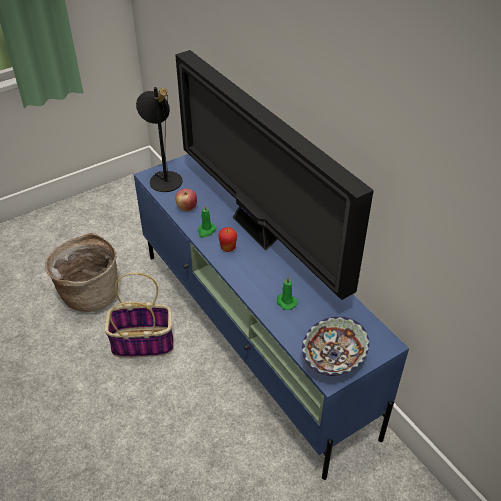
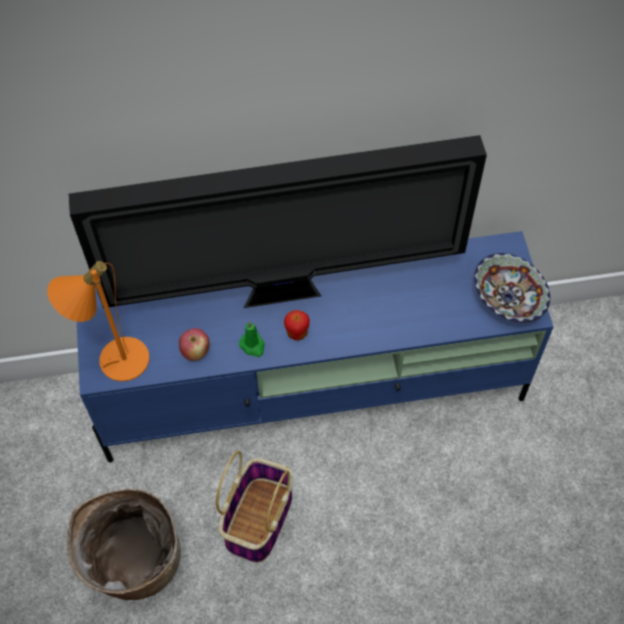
camera: 65 degrees left, 15 degrees up
(164, 177) = (114, 358): black table lamp -> orange table lamp
(285, 302) = (413, 309): green candle -> none

